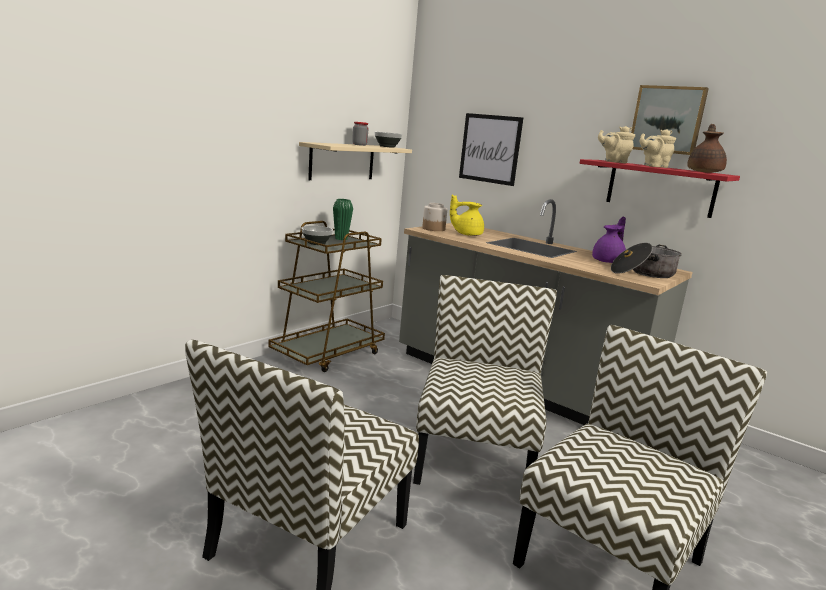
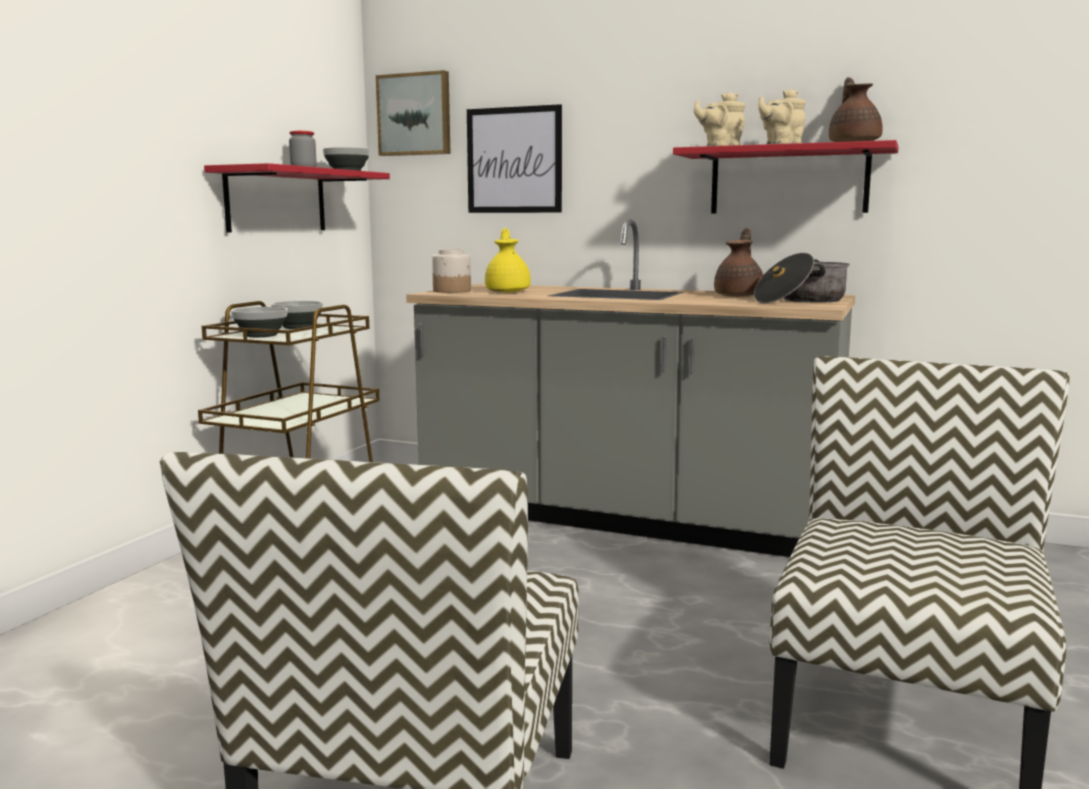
camera: 15 degrees left, 5 degrees down
(341, 239) = (297, 327): green vase -> bowl
(342, 161) = (276, 201): beige shelf -> red shelf
(466, 234) = (508, 291): yellow teapot -> yellow teapot turned 105 degrees clockwise
(474, 457) = (620, 628): chair -> none
(608, 261) = (739, 296): purple teapot -> brown teapot
(667, 120) = (783, 80): picture -> picture (415, 115)

